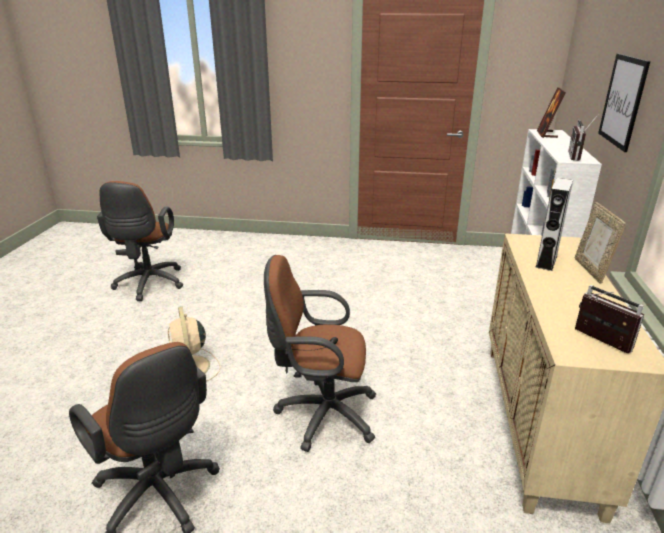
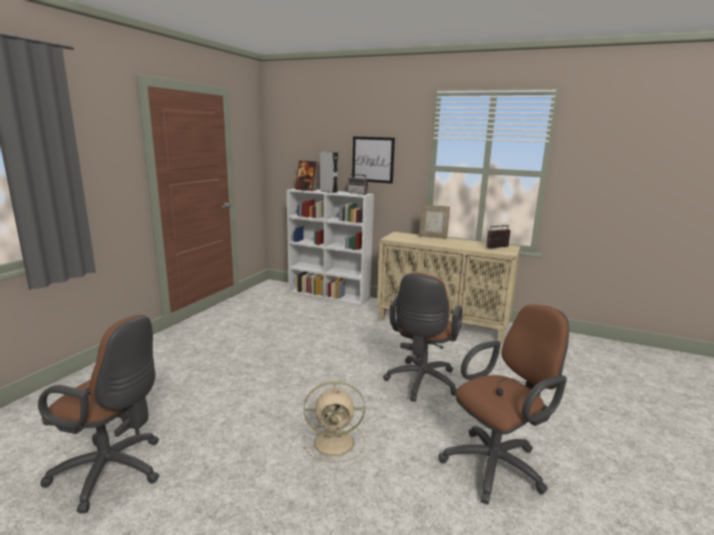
camera: 75 degrees left, 10 degrees down
(546, 261) = (420, 240): grey speaker -> grey speaker (328, 191)

